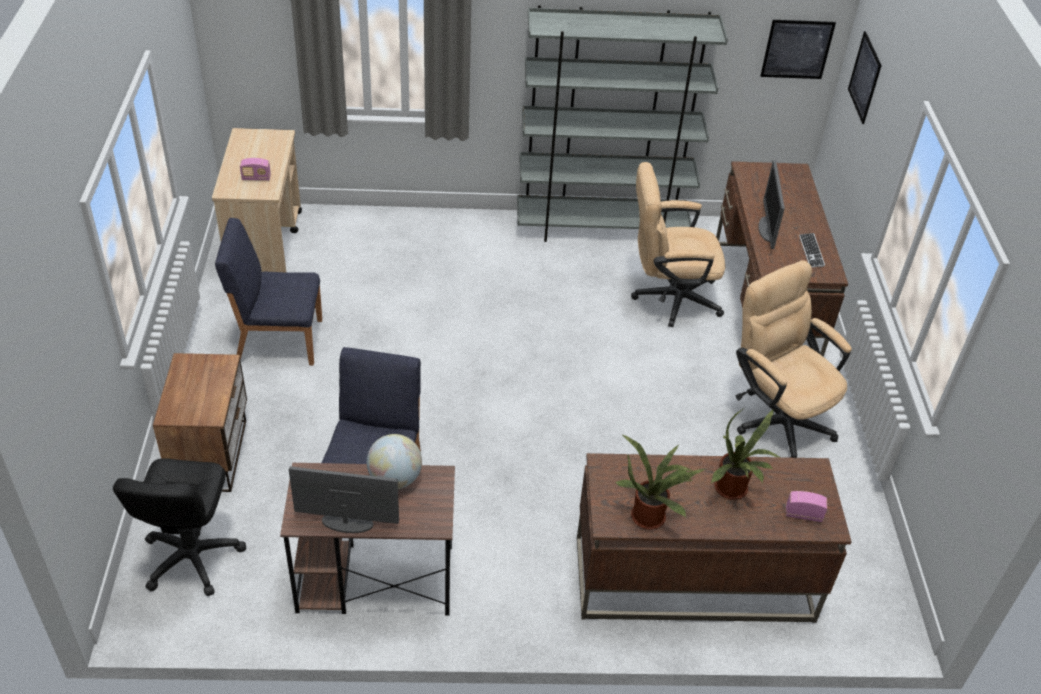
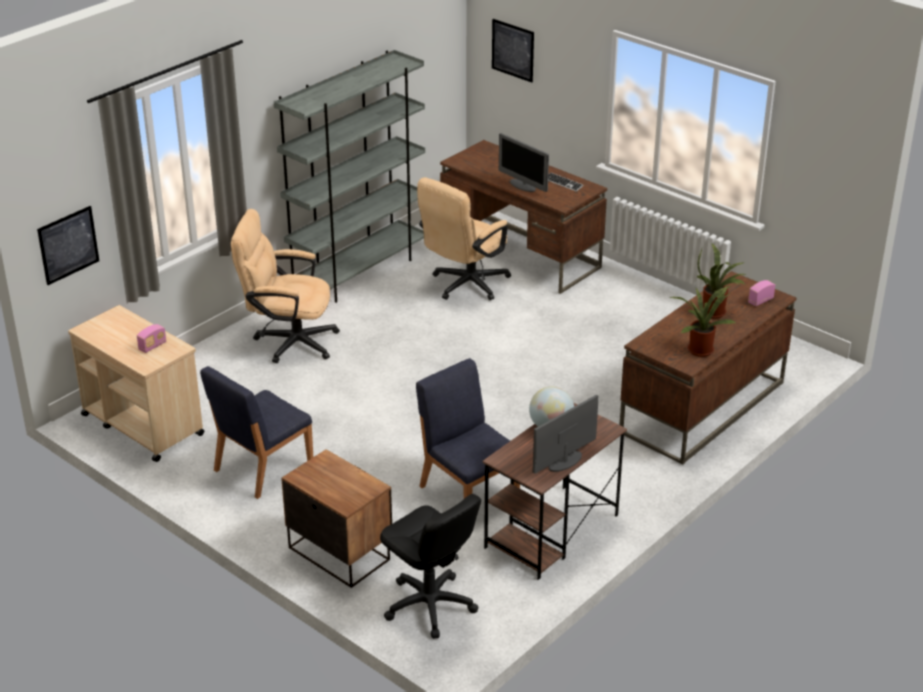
camera: 45 degrees left, 10 degrees down
(777, 417) = (620, 307): beige office chair -> beige office chair (288, 341)
(797, 49) = (440, 56): picture -> picture (68, 245)

